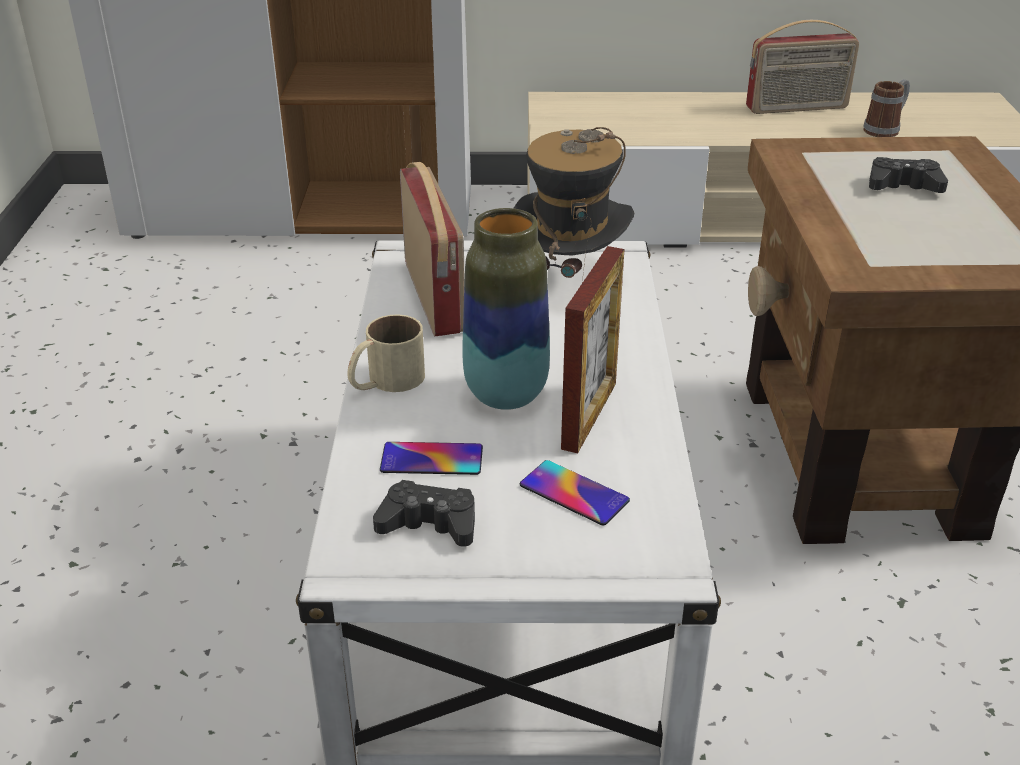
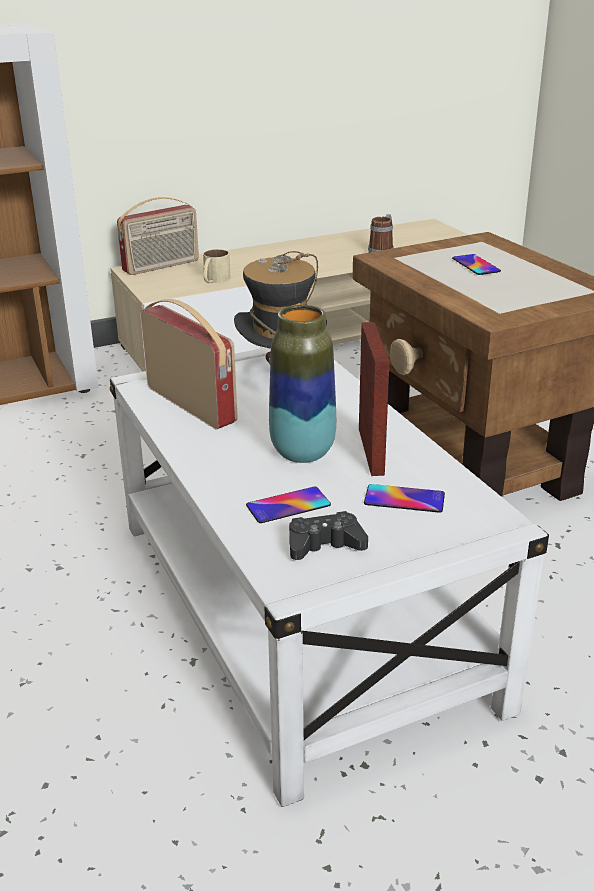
camera: 25 degrees left, 5 degrees down
(385, 381) = (207, 466): beige mug -> beige mug (214, 280)
(797, 108) = (315, 248): radio -> radio (162, 266)
(903, 186) = (475, 265): black game controller -> phone

